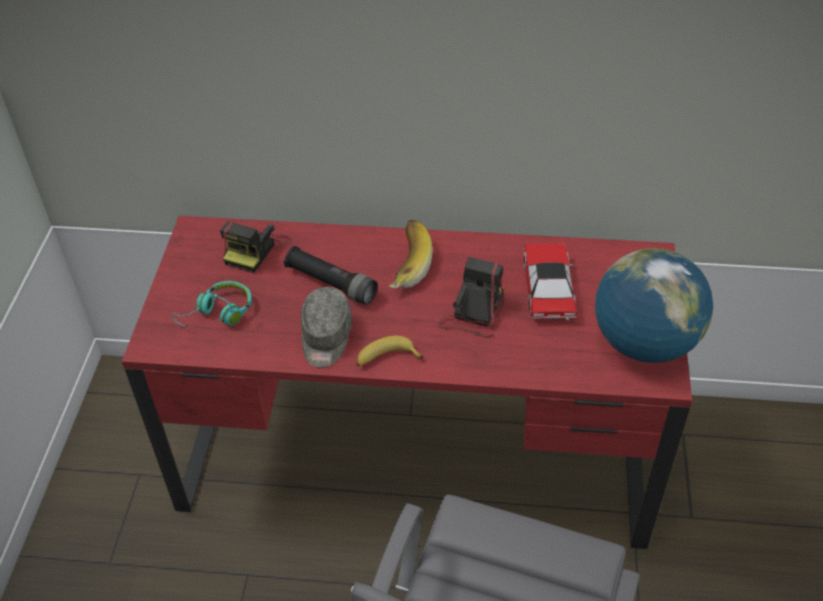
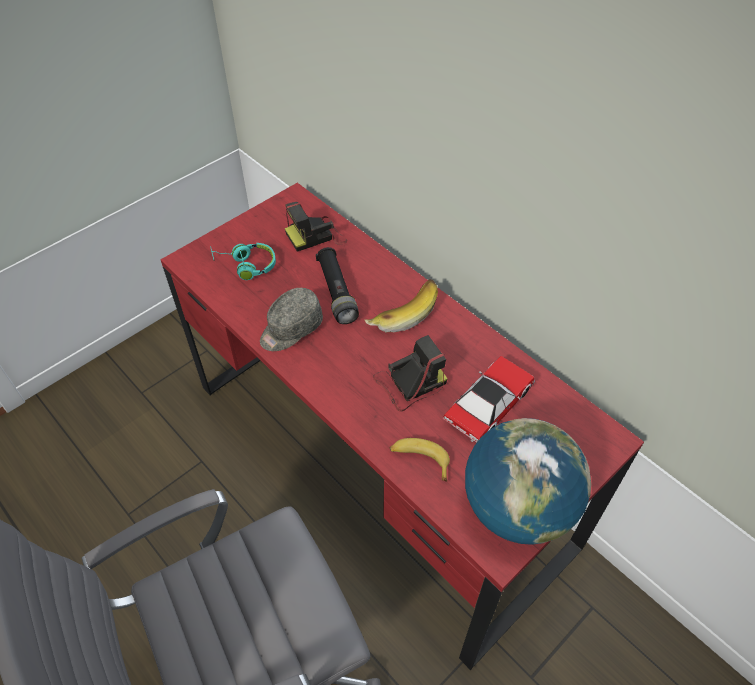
camera: 40 degrees right, 5 degrees up
(386, 358) = (311, 373): banana -> banana (419, 459)

